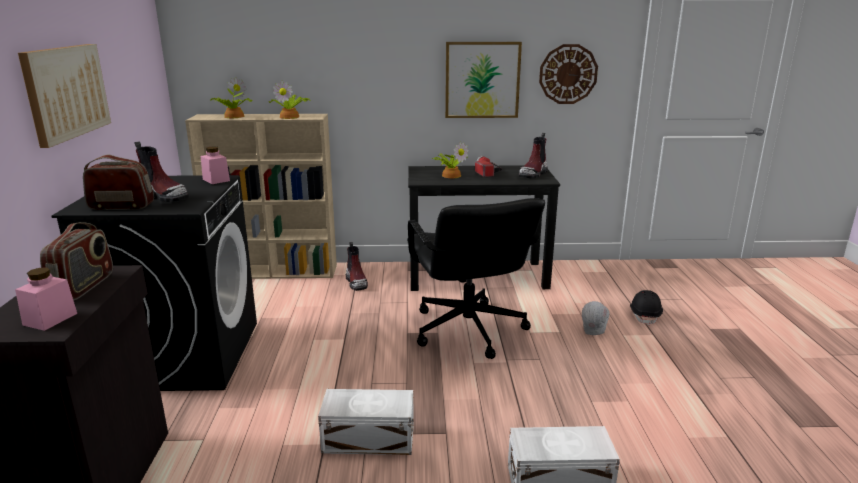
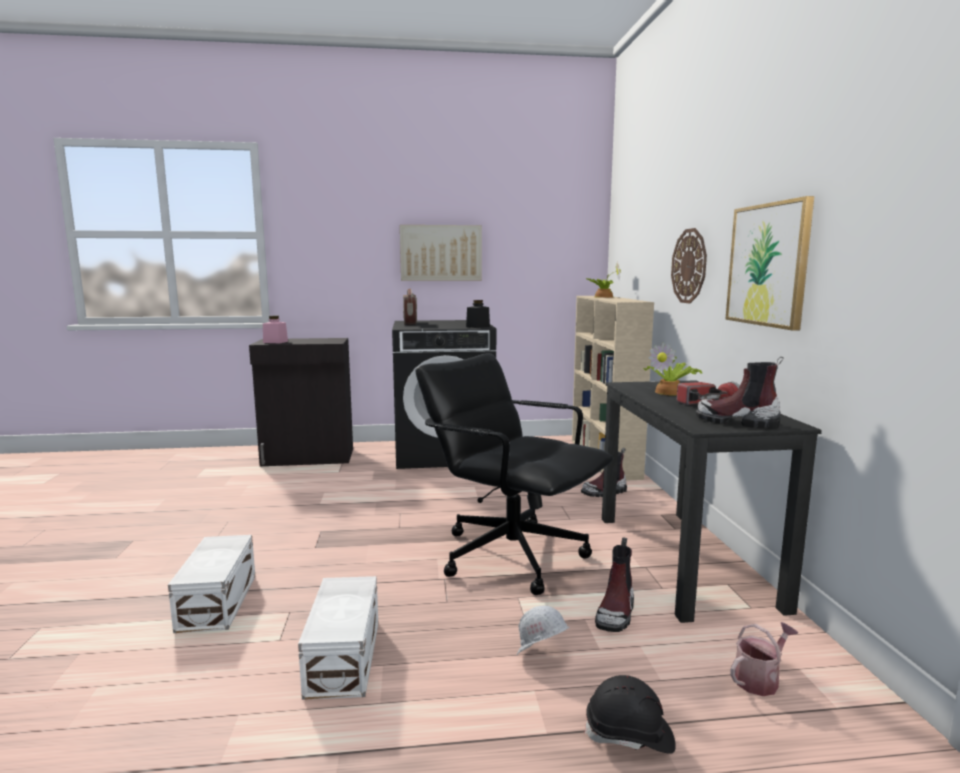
camera: 85 degrees right, 10 degrees down
(83, 286) = (314, 341): radio -> none
(164, 196) = (432, 325): boot -> boot (615, 613)
(216, 180) = (478, 326): pink jar -> black jar
(290, 117) = (620, 300): potted plant -> none
(367, 438) = (320, 517): white storage box -> white storage box (345, 656)
(468, 330) = (511, 554): black office chair -> black office chair turned 60 degrees clockwise
(568, 74) = (875, 252): wall clock -> wall clock (689, 266)
(593, 281) = (759, 679): none -> watering can

